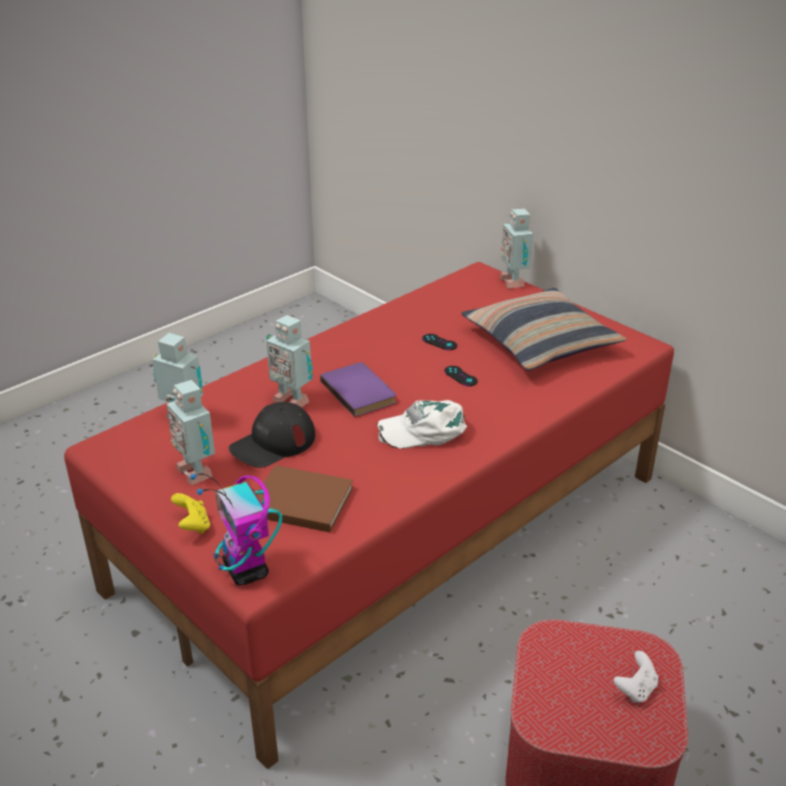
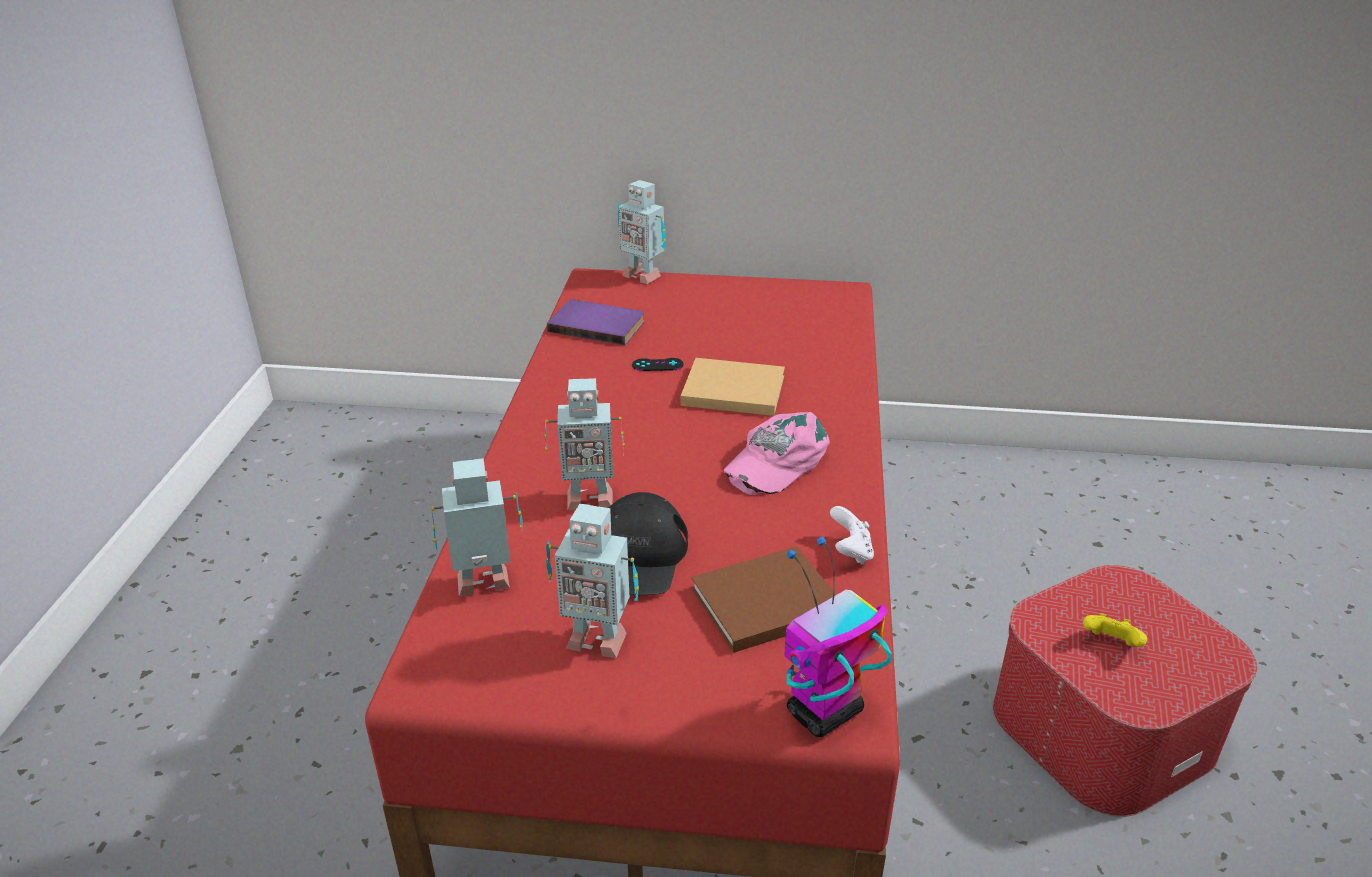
camera: 40 degrees left, 0 degrees up
(193, 526) = (688, 703): yellow game controller -> yellow game controller (1110, 644)
(246, 570) = (823, 713): toy robot -> toy robot turned 120 degrees clockwise
(360, 391) = (650, 452): purple book -> purple book (598, 324)
(424, 430) = (776, 461): white cap -> pink cap
(460, 376) = (730, 390): black game controller -> beige book
(540, 342) = (755, 325): pillow -> none
(635, 689) = (1156, 622): white game controller -> white game controller (850, 552)

